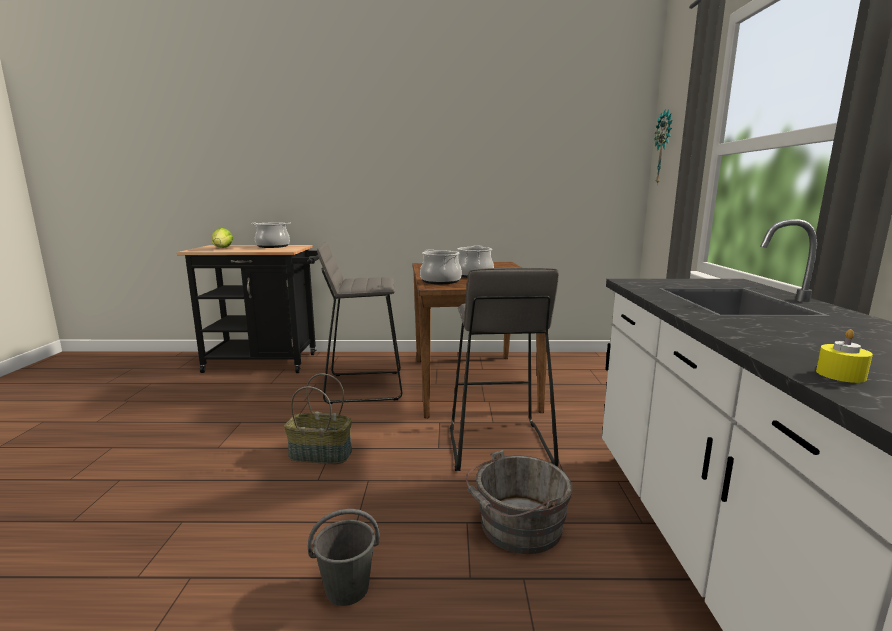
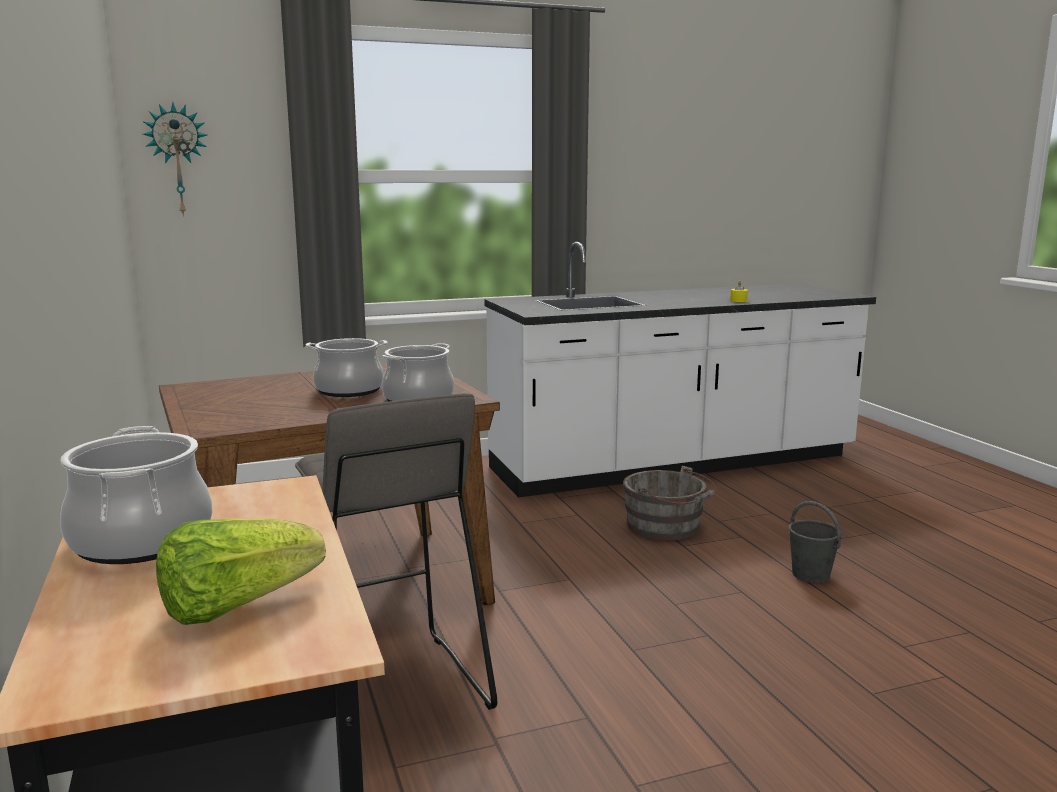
camera: 110 degrees left, 0 degrees up
(319, 455) = (658, 653): basket -> none
(498, 446) = (537, 548): grey stool -> none

